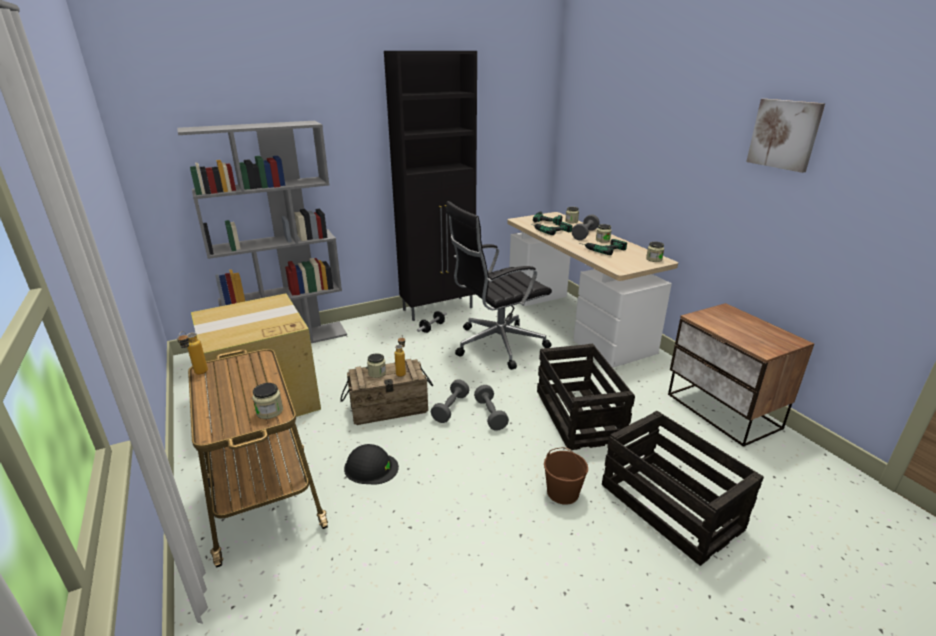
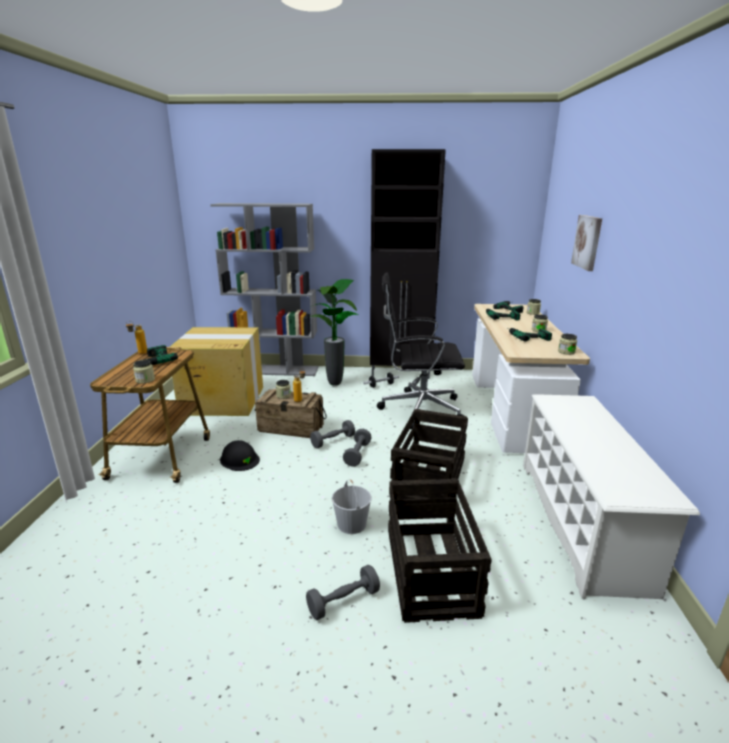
camera: 30 degrees right, 5 degrees down
(235, 380) = (151, 361): none -> power drill
(382, 339) = (336, 384): none -> potted plant
(563, 492) = (352, 524): brown bucket -> white bucket
(585, 234) = (528, 324): grey dumbbell -> grey dumbbell (343, 601)
(722, 412) = (581, 521): nightstand -> white shoe rack
(784, 134) = (672, 220): picture -> picture (587, 242)

